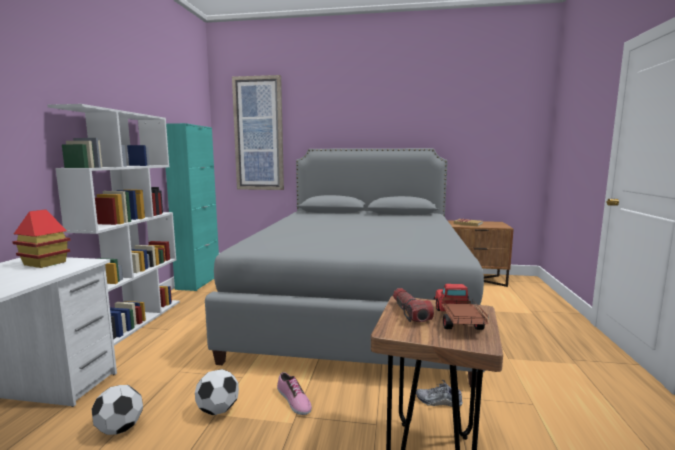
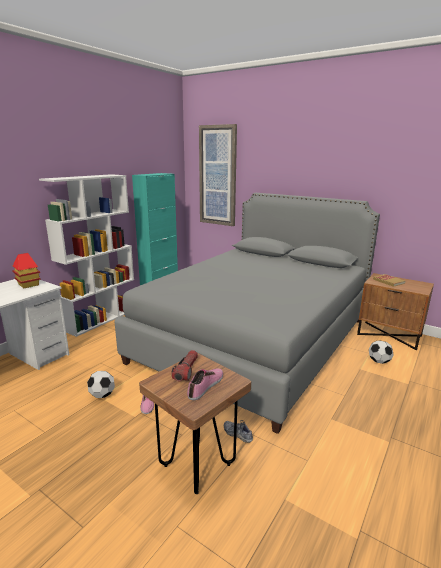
camera: 25 degrees right, 10 degrees up
(120, 429) = (50, 390): football -> football (379, 361)
(457, 321) = (206, 386): toy truck -> shoe

